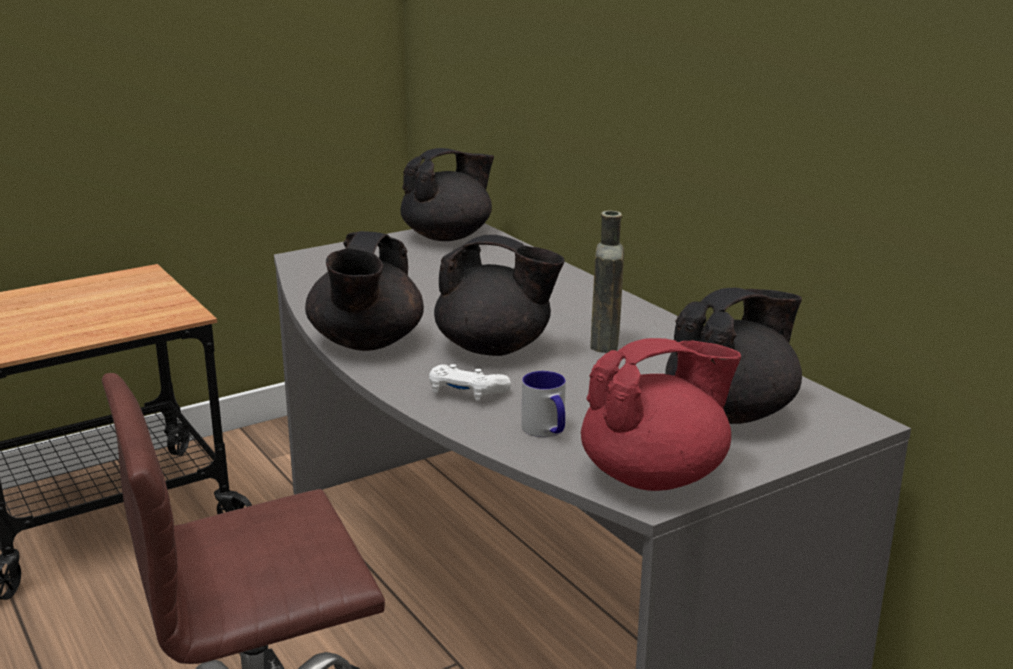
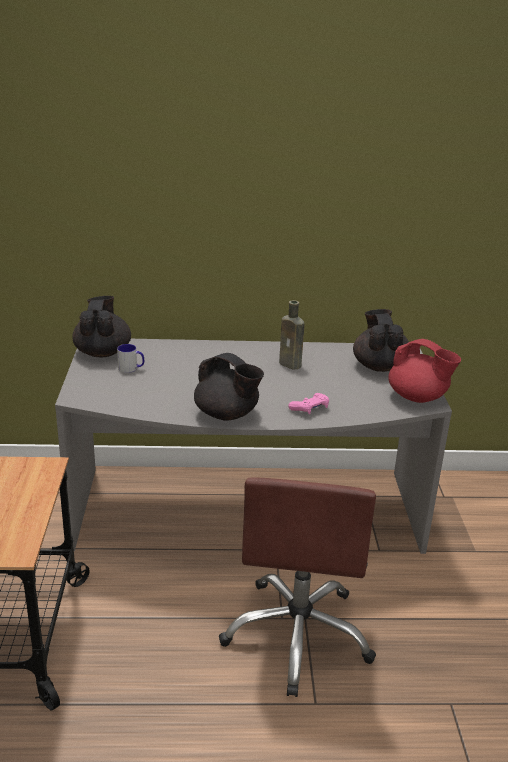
camera: 60 degrees left, 5 degrees up
(466, 393) = (310, 408): white game controller -> pink game controller
(495, 348) = (269, 388): black teapot -> none
(547, 431) = (363, 404): mug -> mug (131, 368)
(655, 476) = (418, 397): red teapot -> red teapot turned 120 degrees clockwise

